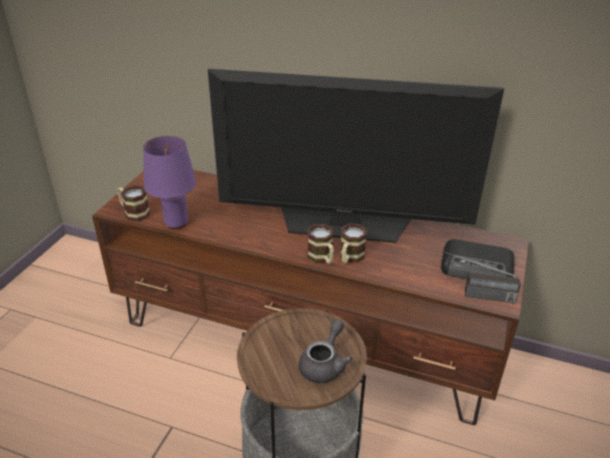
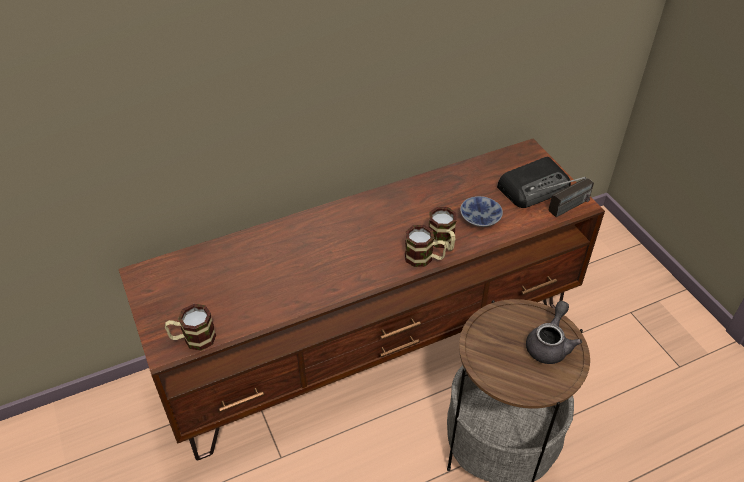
camera: 45 degrees left, 10 degrees up
(176, 223) = (254, 318): purple table lamp -> none
(324, 364) = (549, 344): grey teapot -> grey teapot turned 45 degrees clockwise
(344, 224) = (397, 214): television -> none
(399, 260) = (478, 218): none -> bowl

